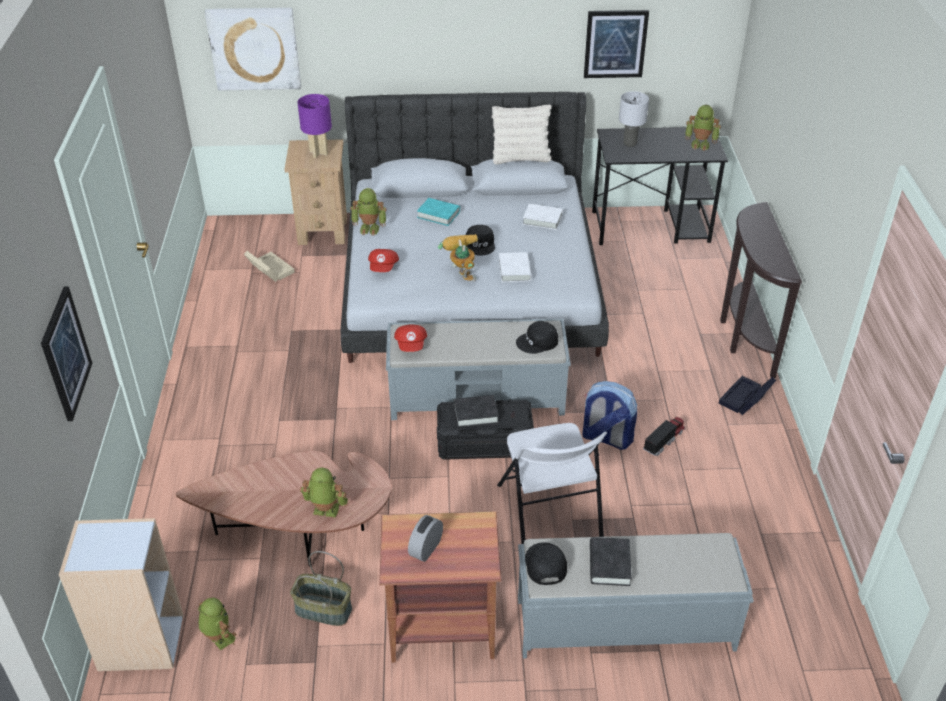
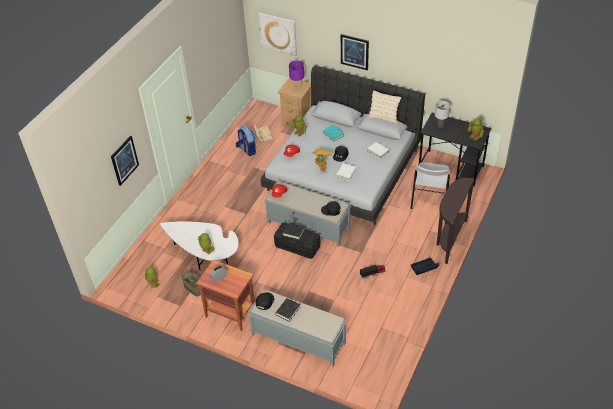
camera: 30 degrees right, 5 degrees up
(140, 642) = (127, 274): bookcase -> none
(302, 532) = (205, 256): brown coffee table -> white coffee table
(548, 511) = (302, 284): white chair -> white chair (429, 198)
(606, 438) = (349, 263): backpack -> backpack (247, 150)
(615, 44) = (442, 75): picture -> picture (354, 51)

